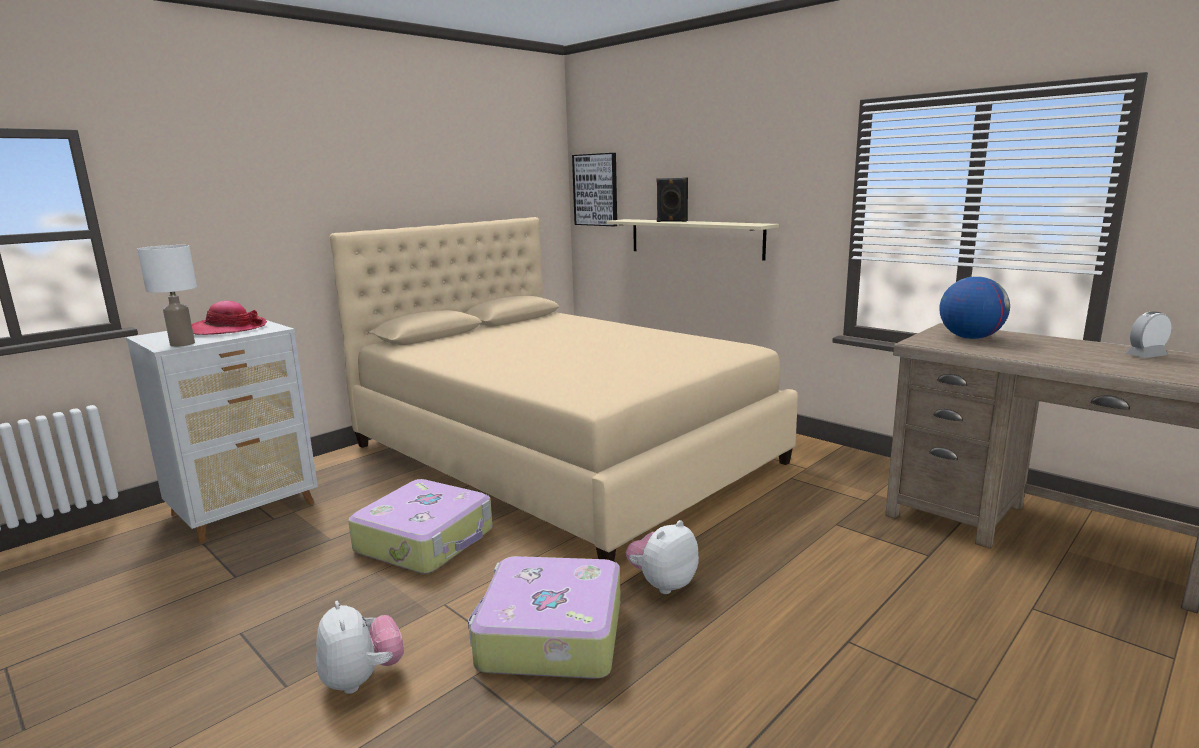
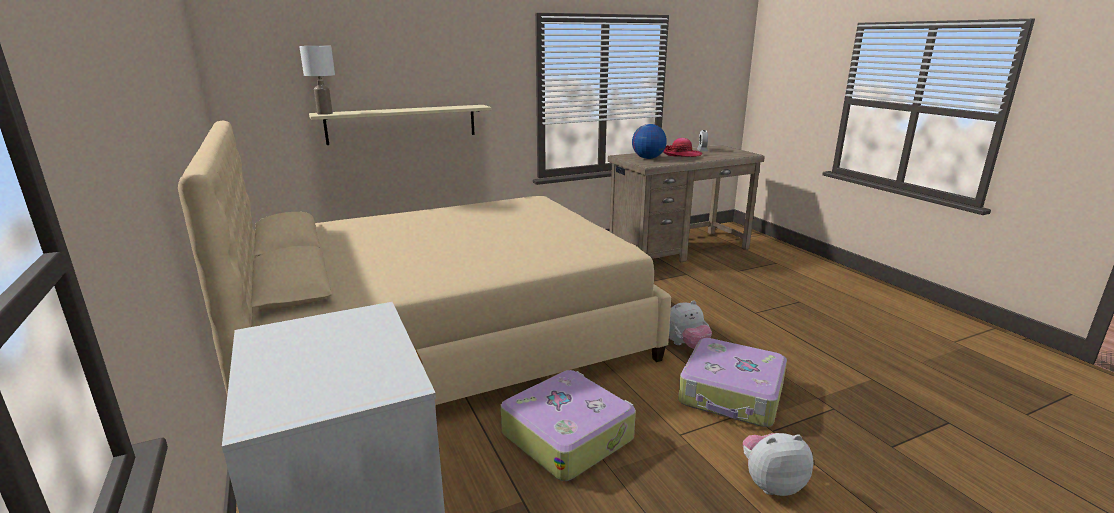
camera: 70 degrees left, 5 degrees up
(182, 344) = (398, 373): white table lamp -> white table lamp (325, 113)
(227, 329) = (317, 345): hat -> hat (681, 154)
(596, 190) = (256, 83): picture -> none
(662, 584) = (685, 345): plush toy -> plush toy turned 90 degrees counterclockwise
(671, 221) = (389, 110): black speaker -> none

